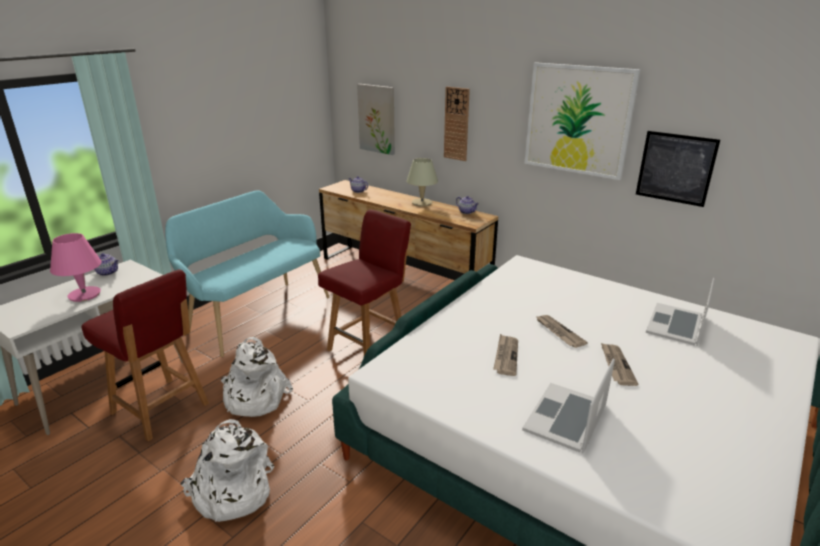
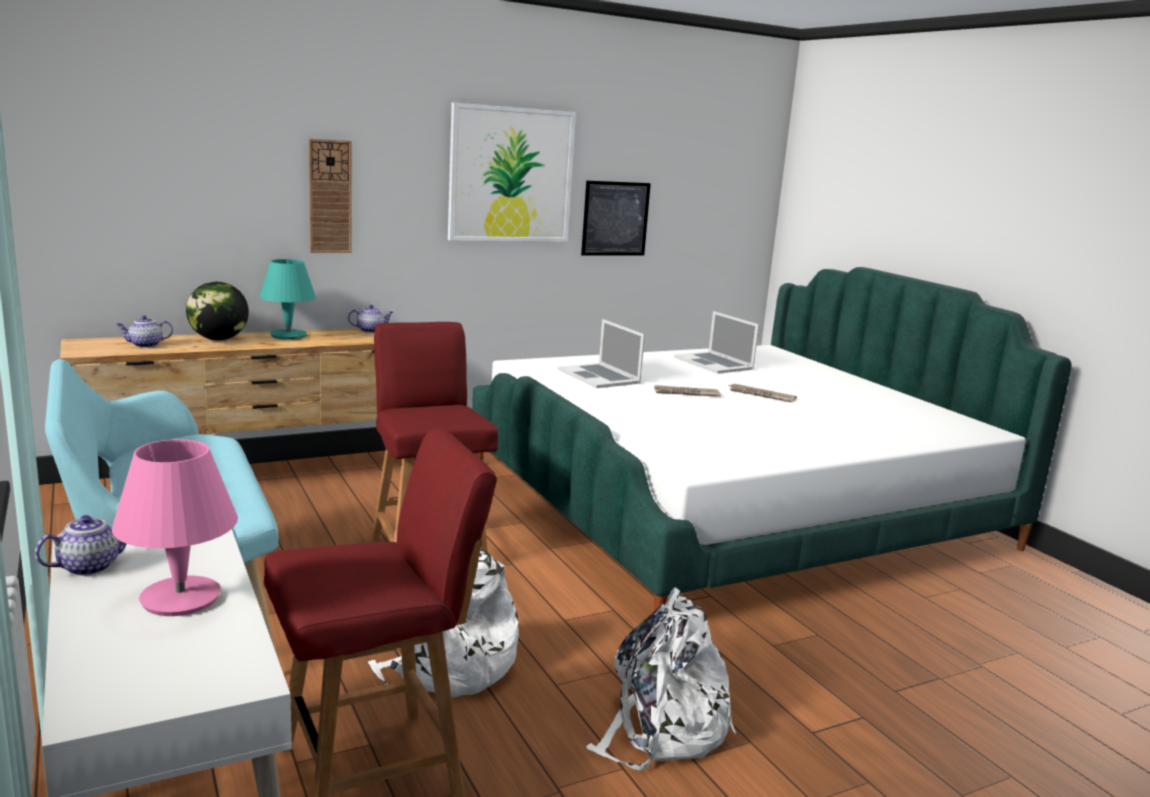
camera: 65 degrees left, 10 degrees down
(377, 119) = (151, 204): picture -> none
(390, 196) = (218, 339): none -> globe
(422, 203) = (288, 335): beige table lamp -> turquoise table lamp
(506, 356) = (710, 419): newspaper -> none
(566, 417) = (825, 429): laptop -> laptop (599, 376)

